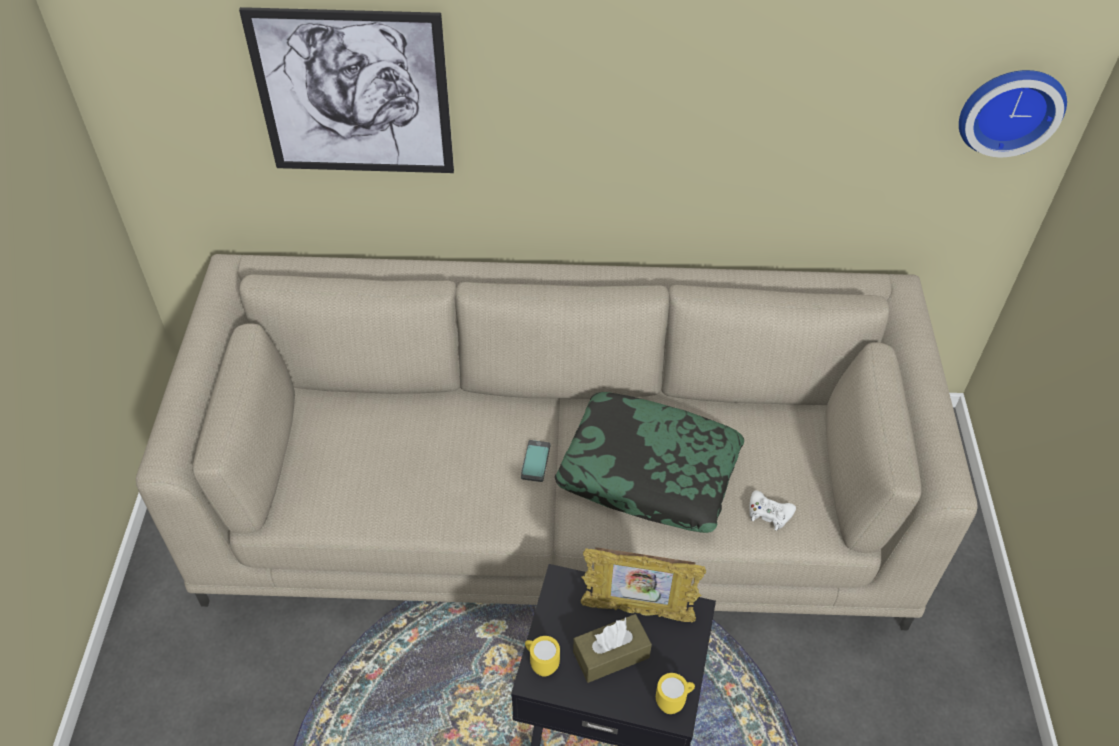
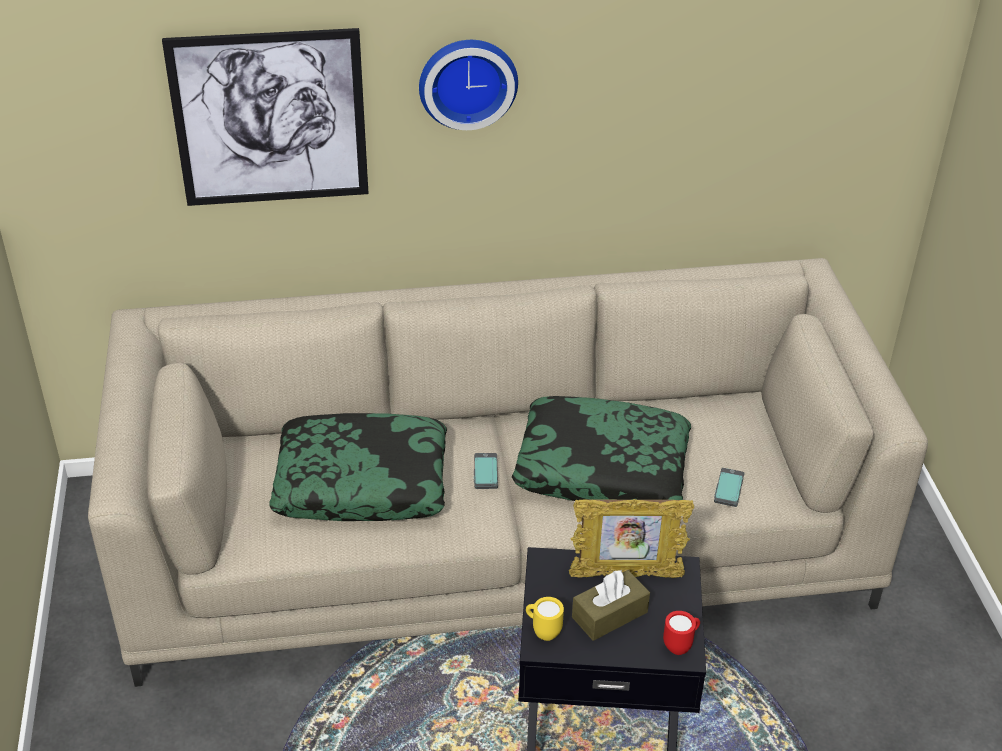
camera: 10 degrees left, 10 degrees down
(416, 456) = (362, 482): none -> pillow
(673, 702) = (680, 645): yellow mug -> red mug
(769, 513) = (728, 488): white game controller -> phone
(1009, 108) = (887, 79): wall clock -> wall clock (467, 81)

